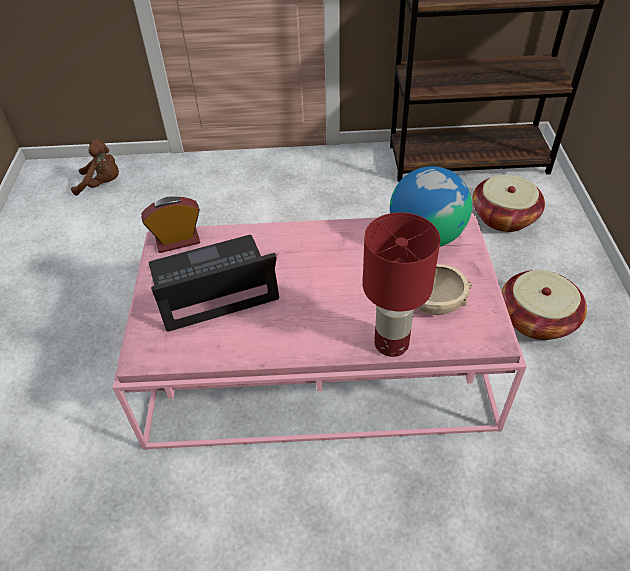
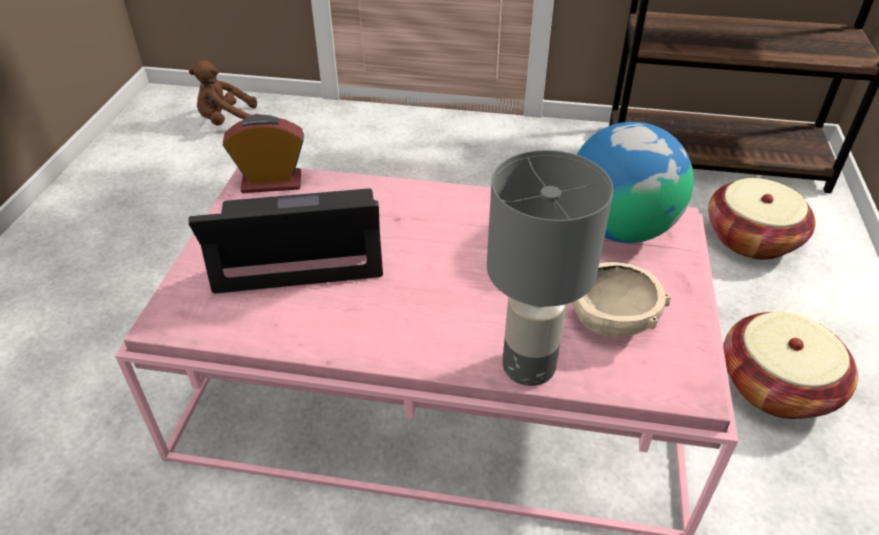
camera: 10 degrees right, 5 degrees down
(102, 184) = (228, 122): brown plush toy -> brown plush toy turned 150 degrees clockwise
(392, 344) = (530, 367): red table lamp -> grey table lamp

